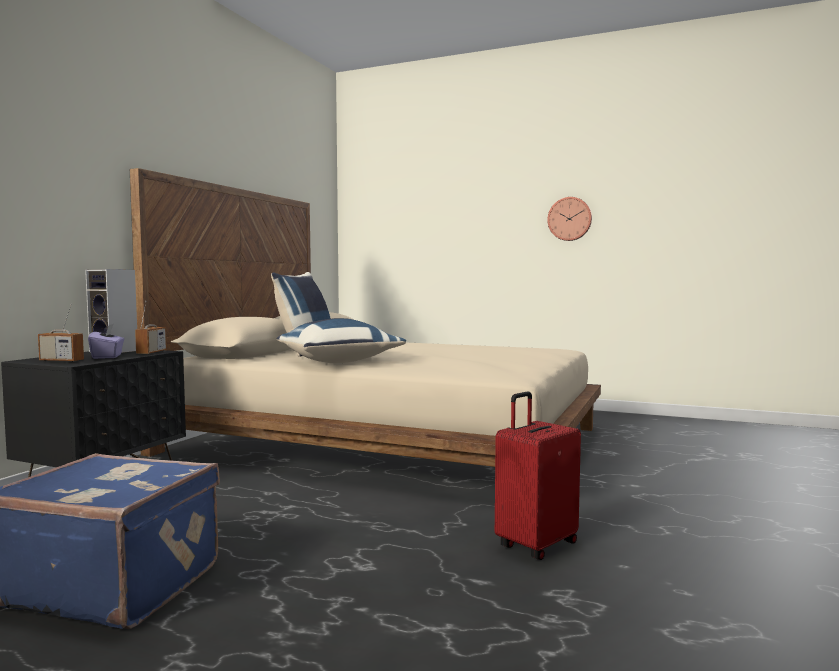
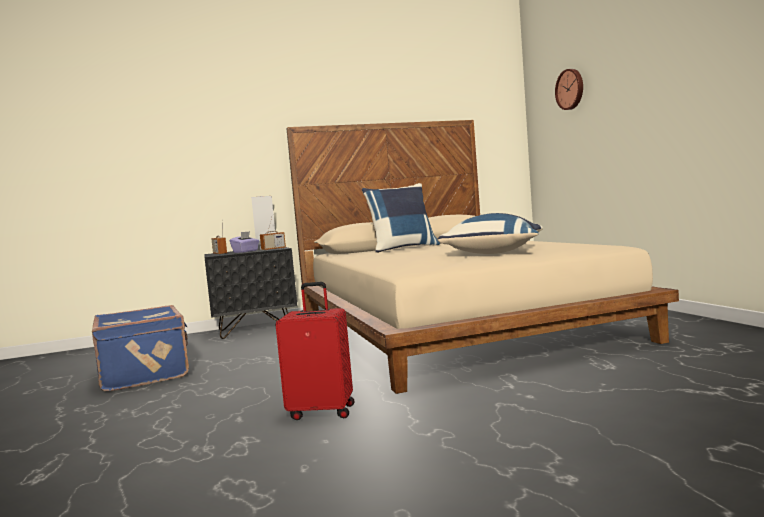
camera: 50 degrees right, 0 degrees up
(338, 362) = (373, 257): blue pillow -> blue pillow (495, 253)
(569, 219) = (705, 85): wall clock -> wall clock (570, 89)

